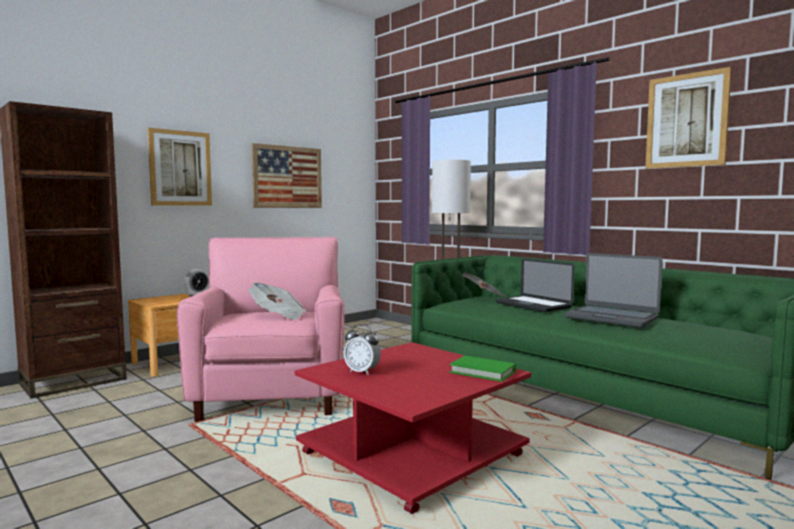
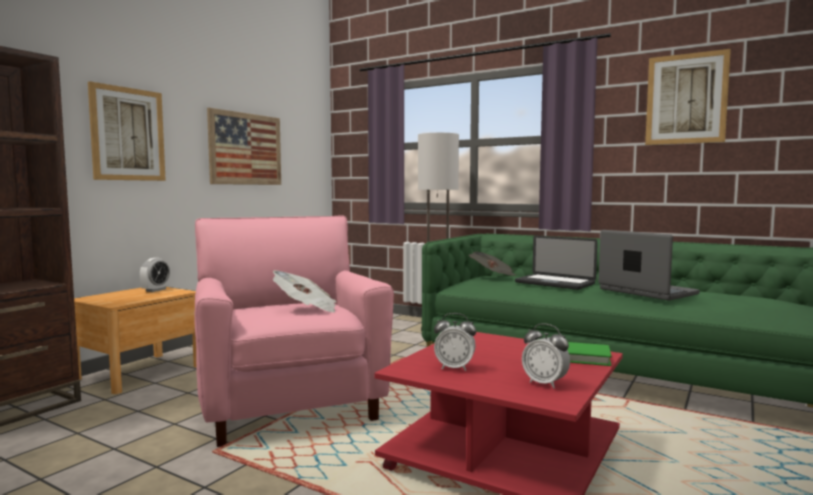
camera: 15 degrees left, 0 degrees up
(421, 390) = (545, 383): none -> alarm clock
(612, 317) = (647, 292): laptop -> laptop turned 150 degrees counterclockwise

